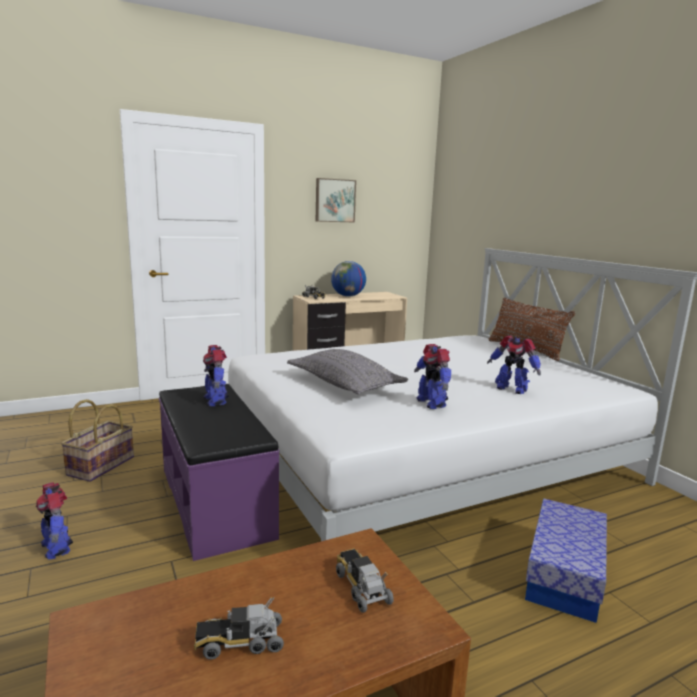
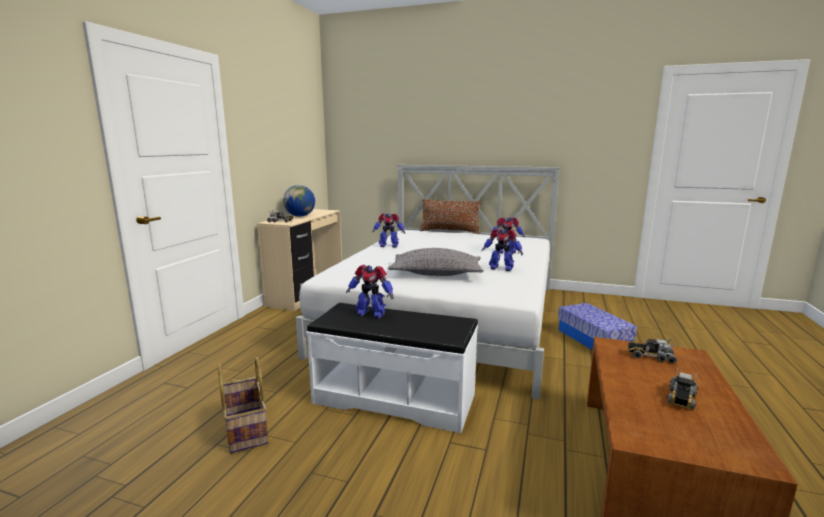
camera: 45 degrees left, 0 degrees up
(57, 547) = (359, 491): toy robot -> toy robot (388, 246)
(216, 501) = (394, 398): purple bench -> white bench
(334, 200) = (272, 131): picture -> none

